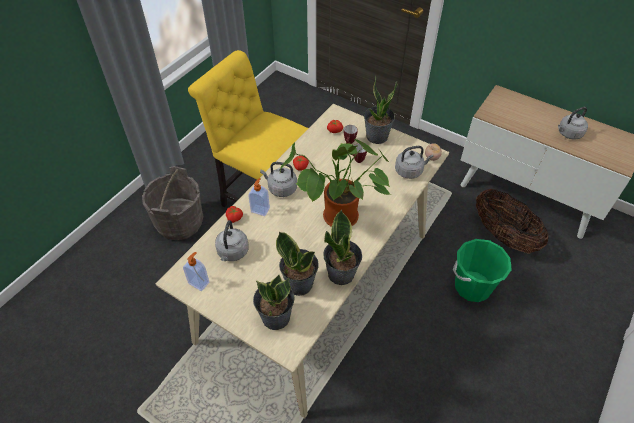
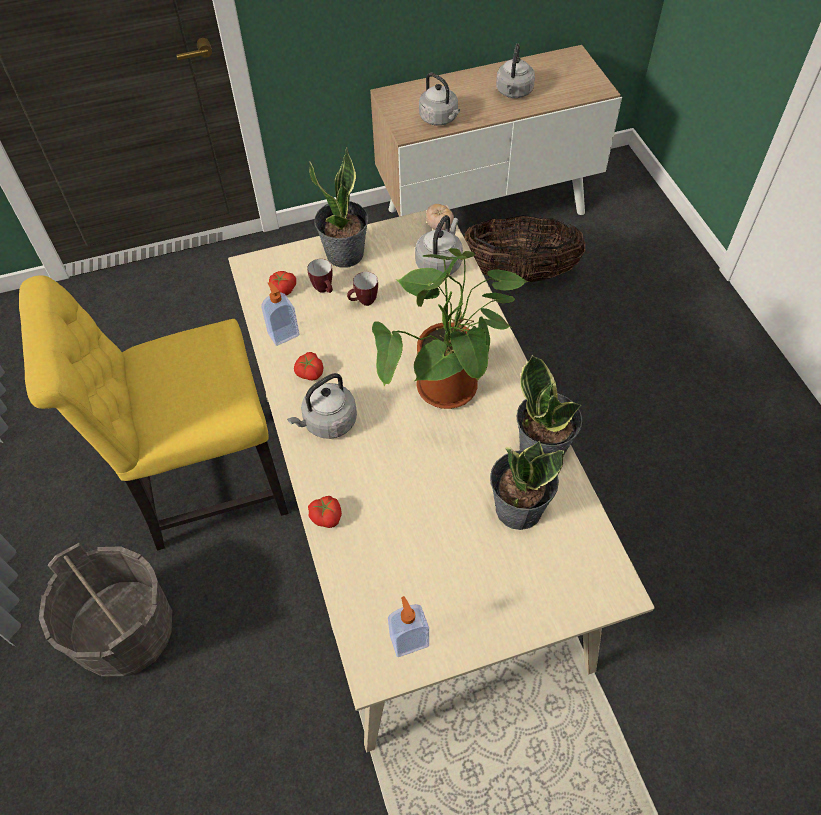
camera: 50 degrees left, 5 degrees up
(232, 252) = (391, 560): grey kettle -> grey kettle (440, 119)
(260, 209) = (343, 473): soap dispenser -> soap dispenser (283, 334)
(275, 316) = (551, 573): potted plant -> none
(472, 286) = (559, 355): green bucket -> none

